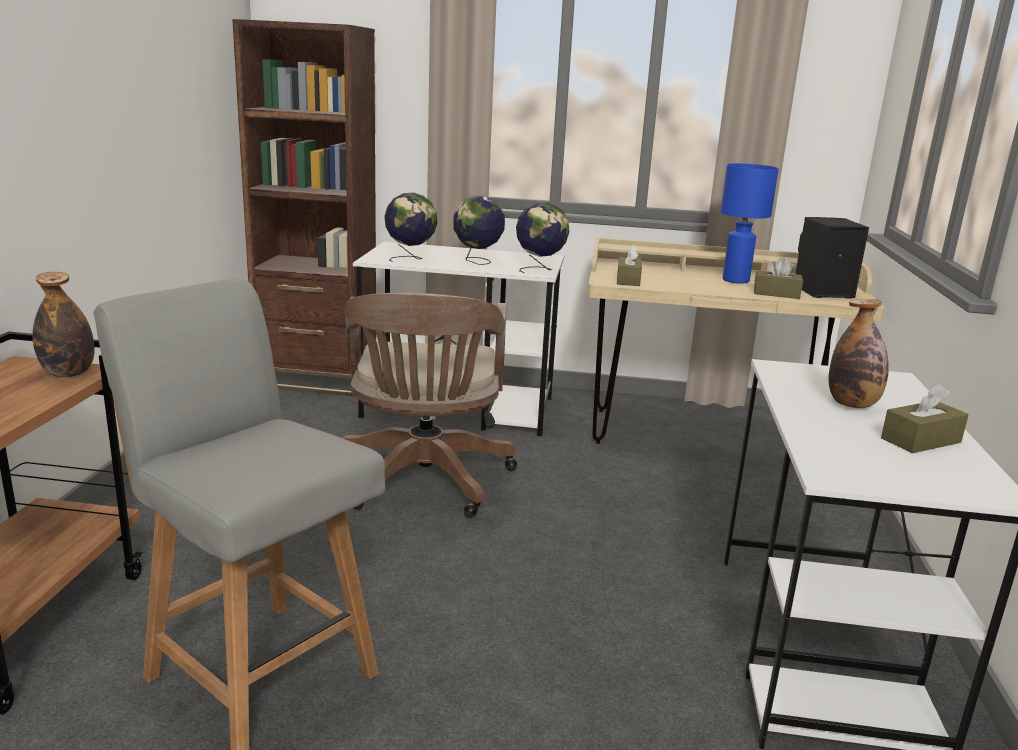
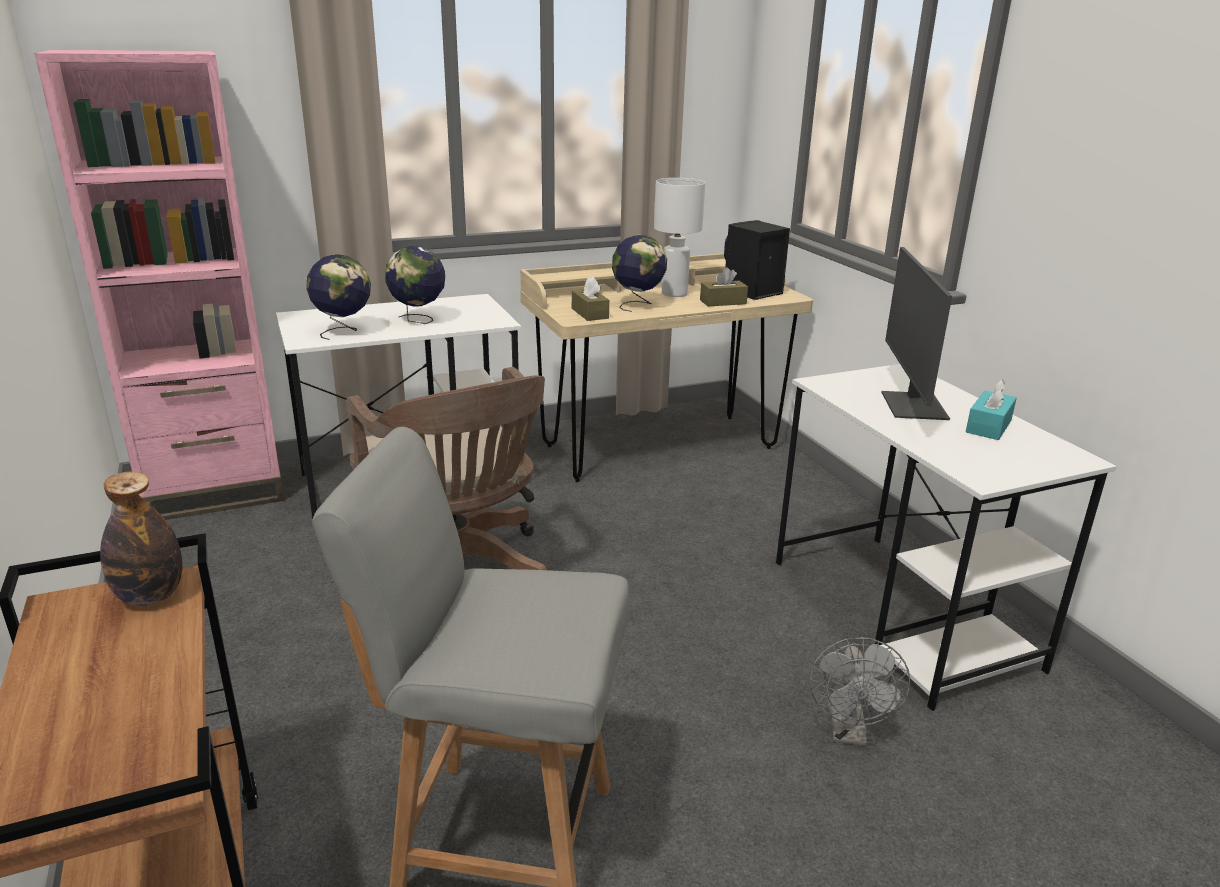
camera: 30 degrees left, 5 degrees up
(317, 379) = (215, 492): brown bookcase -> pink bookcase
(540, 270) = (493, 318): globe -> globe (638, 305)
(643, 728) = (849, 732): none -> grey fan
(735, 280) = (673, 294): blue table lamp -> white table lamp
(852, 404) = (912, 406): bottle -> monitor
(920, 440) = (988, 426): brown tissue box -> turquoise tissue box

